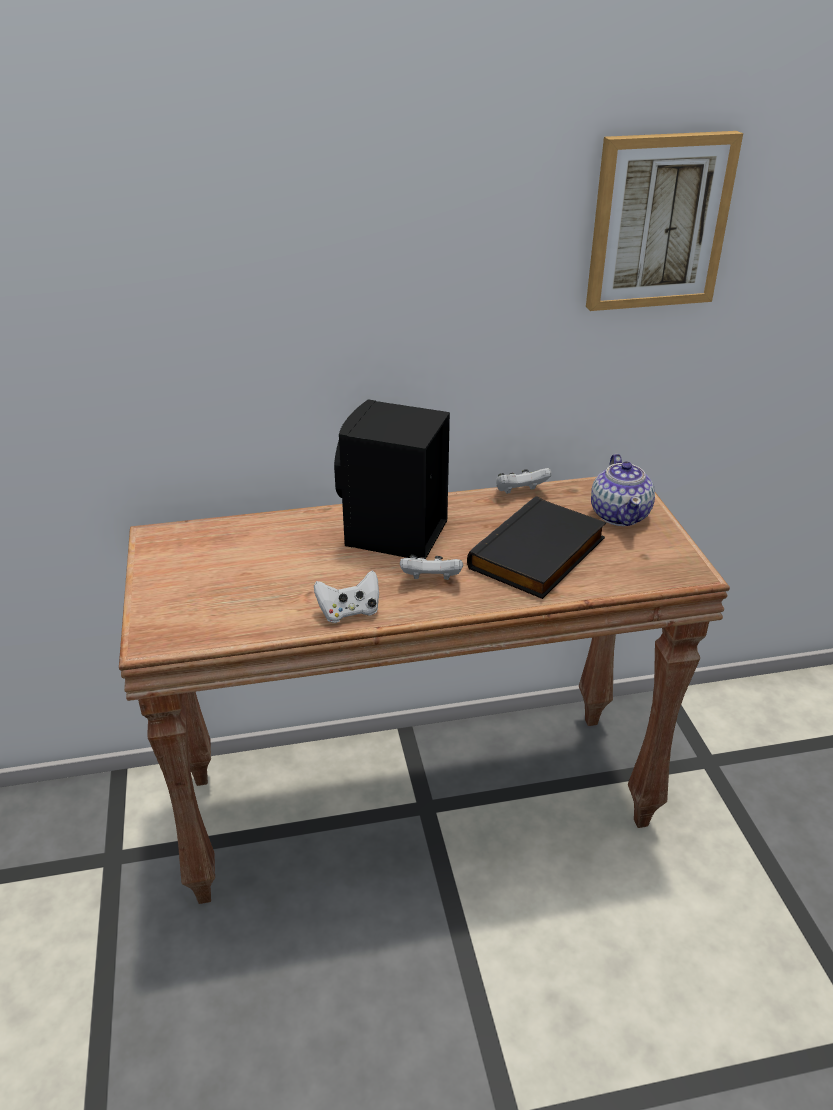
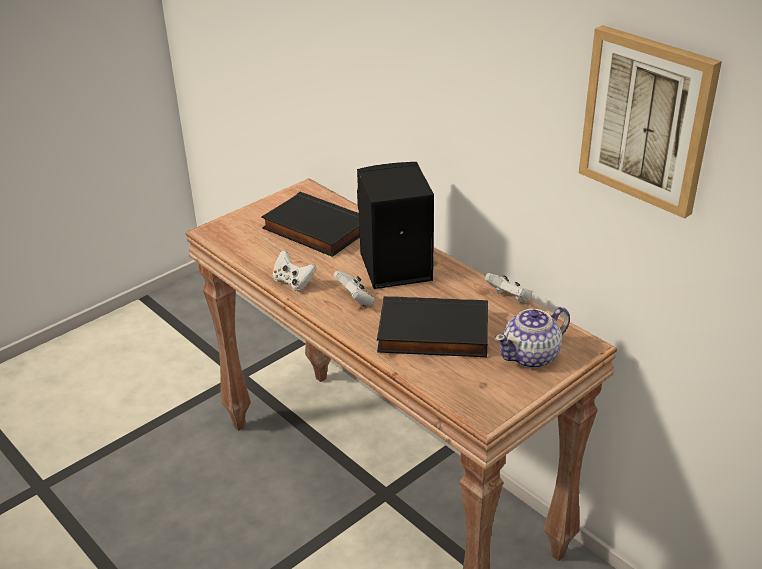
camera: 60 degrees right, 0 degrees up
(255, 560) = (314, 230): none -> black book

